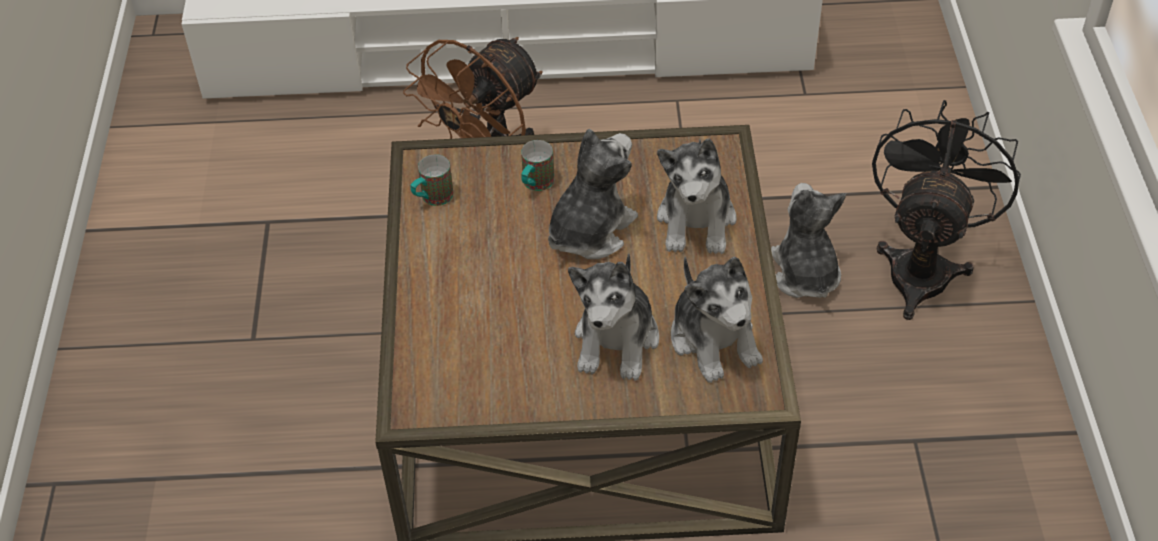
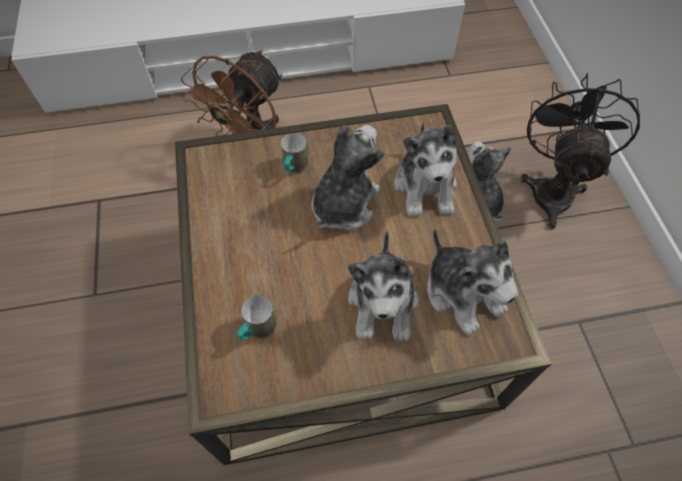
camera: 10 degrees left, 10 degrees up
(432, 199) = (213, 188): mug -> mug (257, 330)

